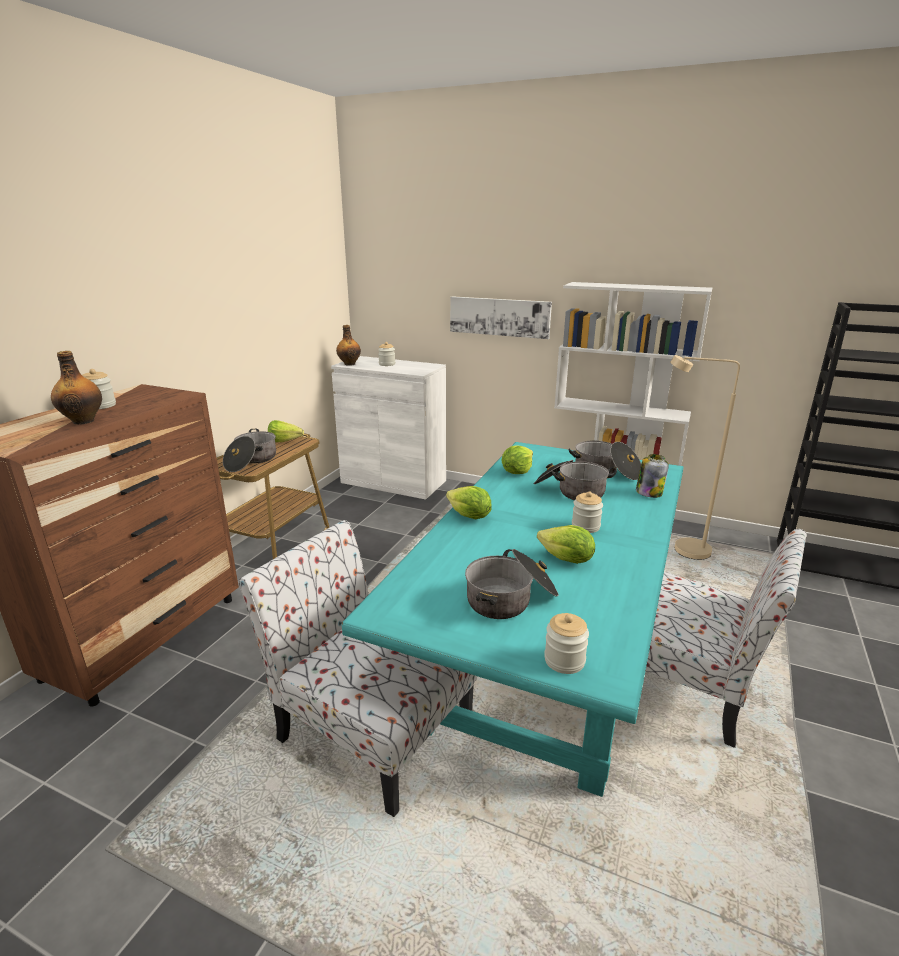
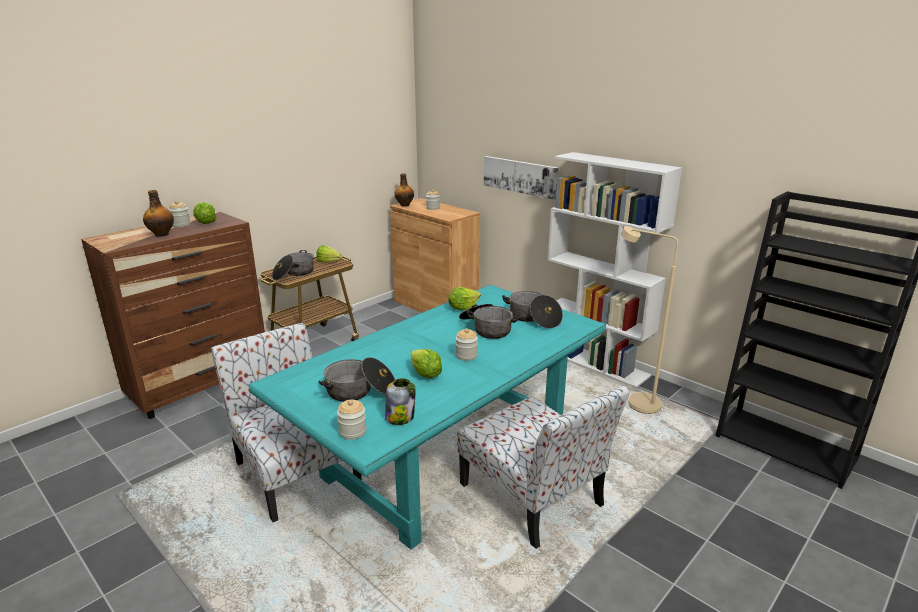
camera: 20 degrees right, 0 degrees up
(393, 482) = (435, 306): white cabinet -> brown cabinet
(469, 516) = (392, 334): lettuce -> lettuce (205, 223)
(649, 492) = (547, 340): jar -> jar (400, 417)

